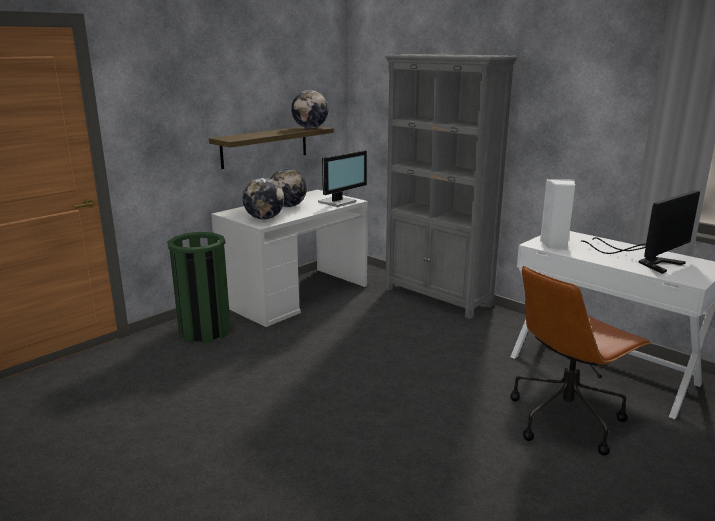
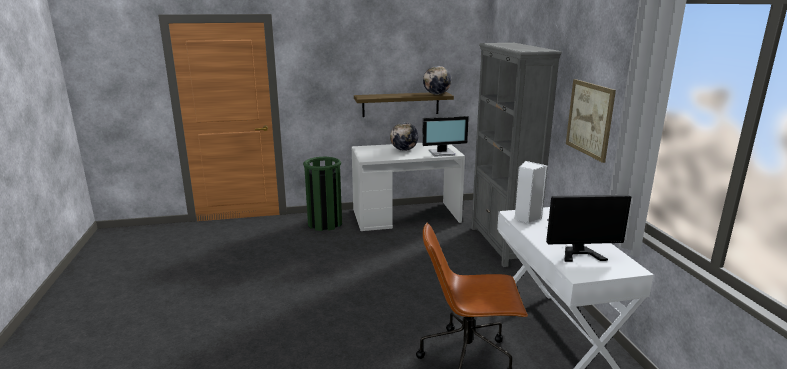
camera: 35 degrees right, 0 degrees up
(264, 218) = (374, 155): globe -> none
(574, 126) = (589, 119): none -> picture

